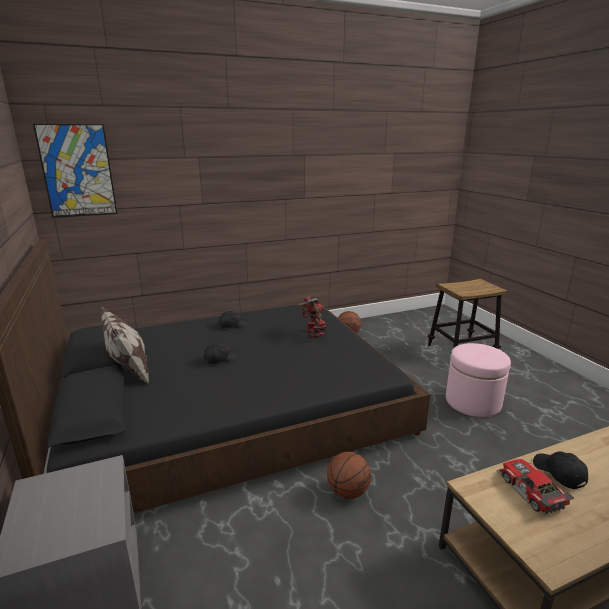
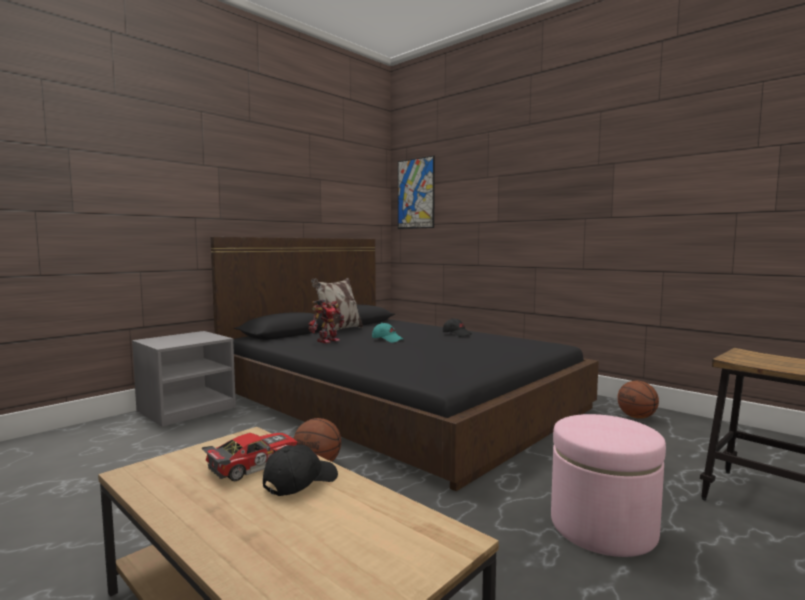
camera: 65 degrees right, 15 degrees down
(221, 358) = (387, 339): black cap -> turquoise cap
(313, 333) = (486, 352): toy robot -> toy robot (327, 340)

